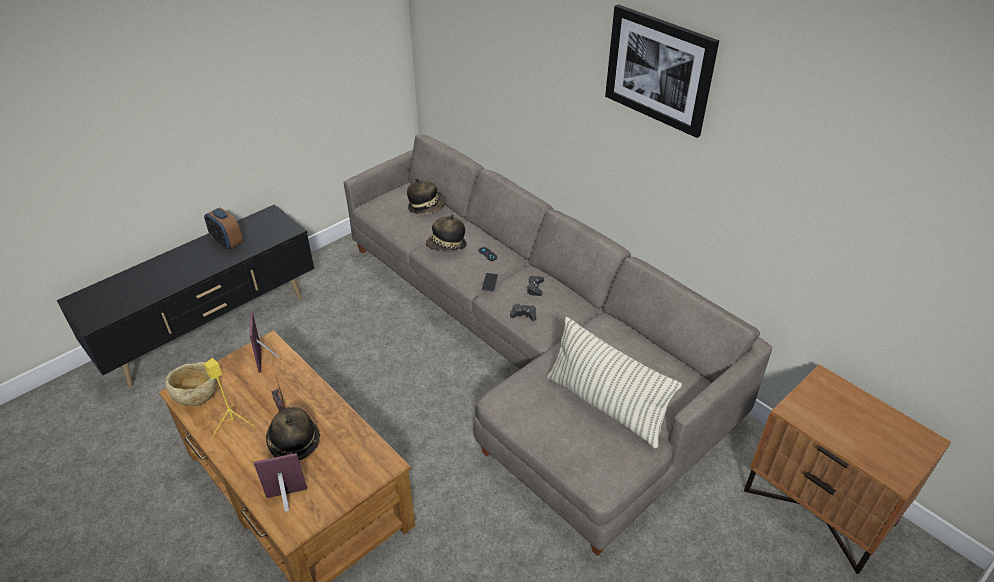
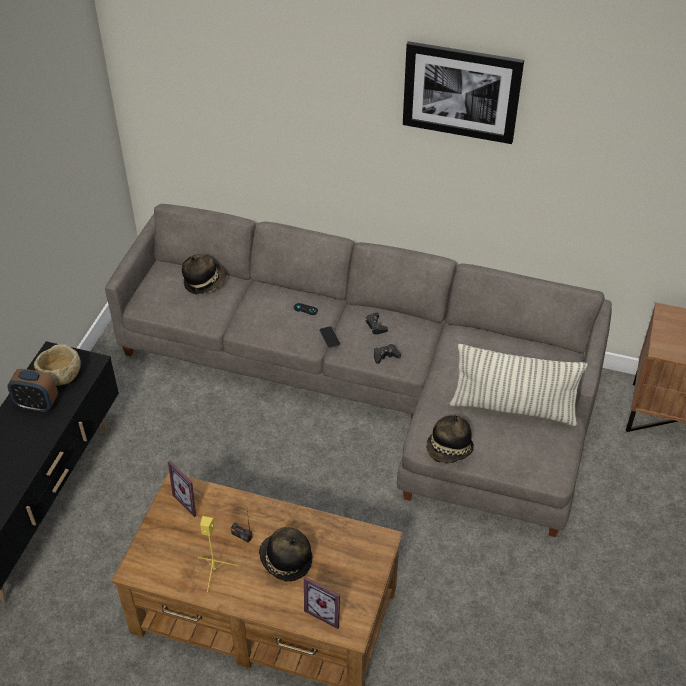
camera: 30 degrees left, 5 degrees up
(197, 396) = (156, 566): beige bowl -> beige bowl (61, 377)
(287, 501) = (326, 611): picture frame -> picture frame turned 105 degrees counterclockwise
(446, 246) = (260, 317): hat -> hat (449, 450)

